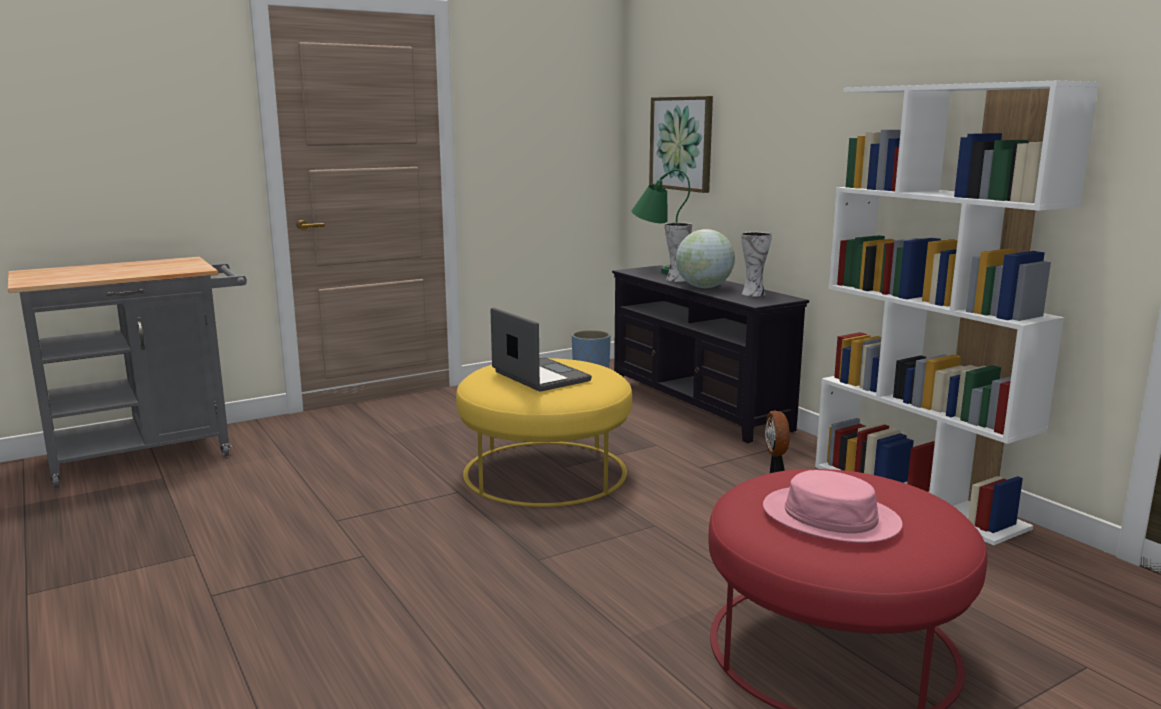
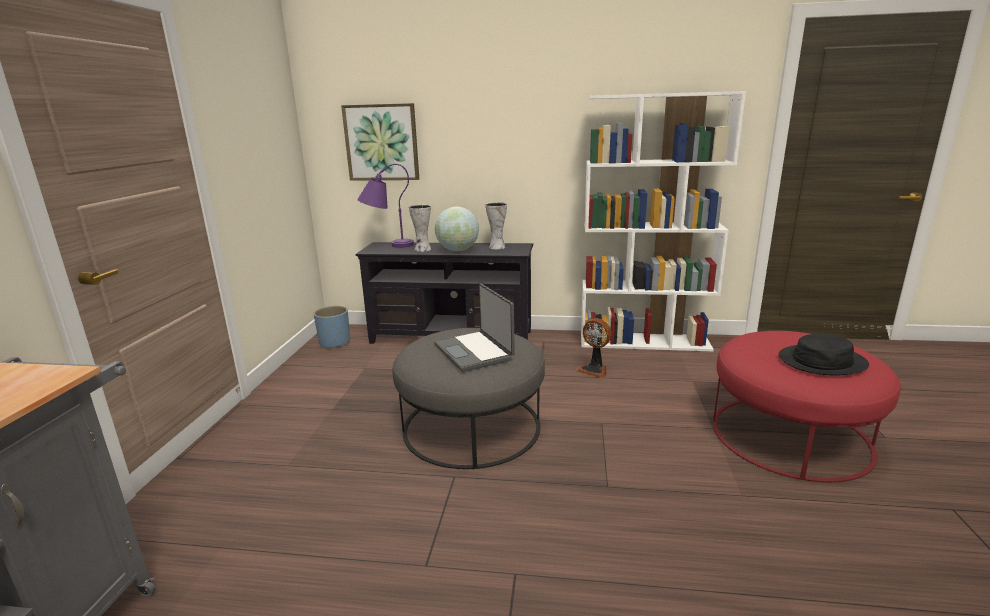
camera: 50 degrees left, 5 degrees up
(539, 377) = (474, 352): laptop -> laptop turned 120 degrees counterclockwise
(545, 472) = (472, 426): yellow ottoman -> grey ottoman
(659, 270) = (387, 245): green table lamp -> purple table lamp
(830, 517) = (821, 361): pink hat -> black hat

